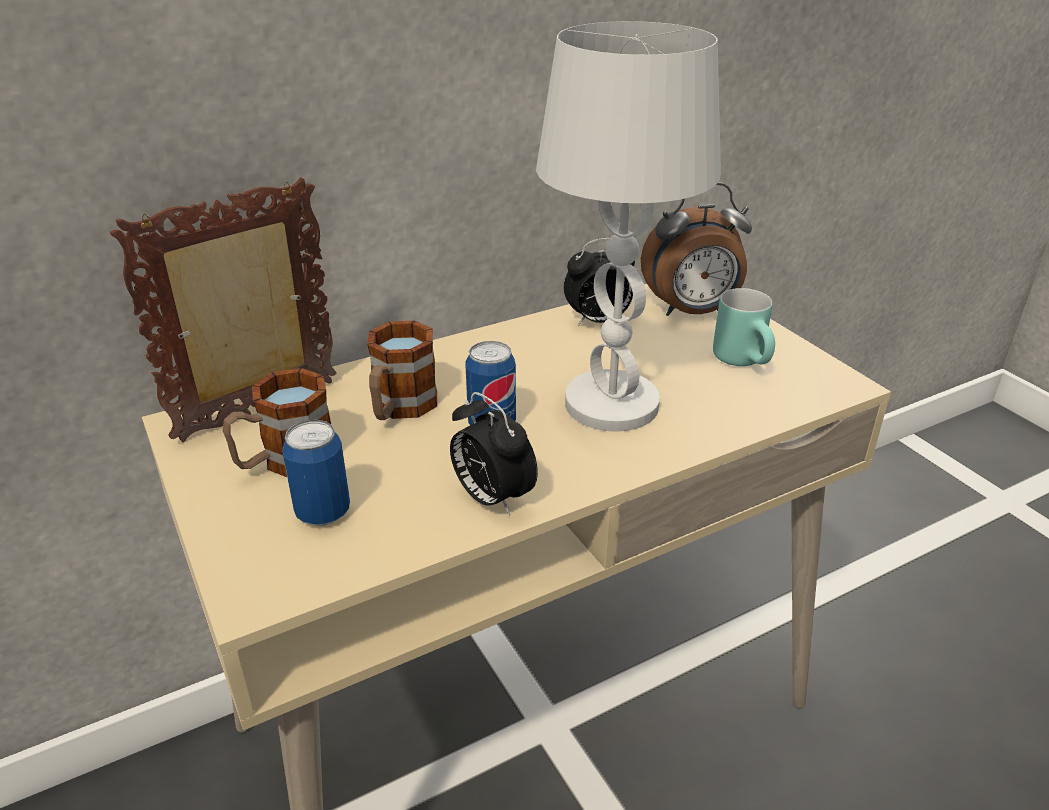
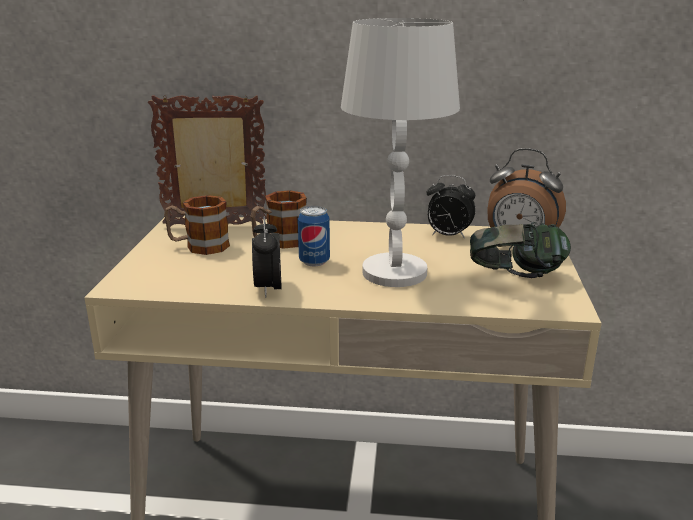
camera: 35 degrees right, 10 degrees down
(323, 512) = (186, 269): can -> none
(746, 362) = (515, 279): turquoise mug -> headphones

